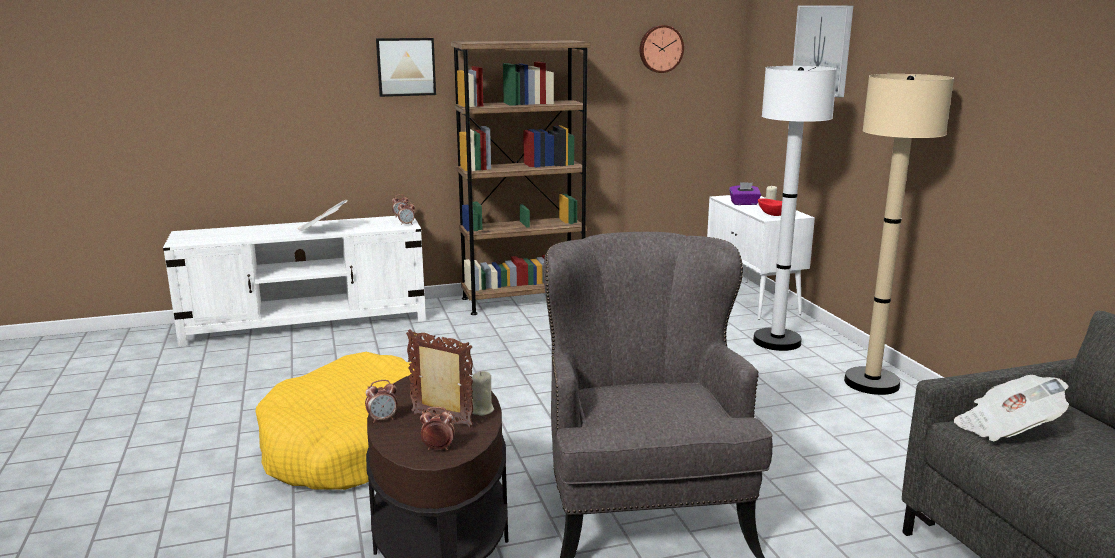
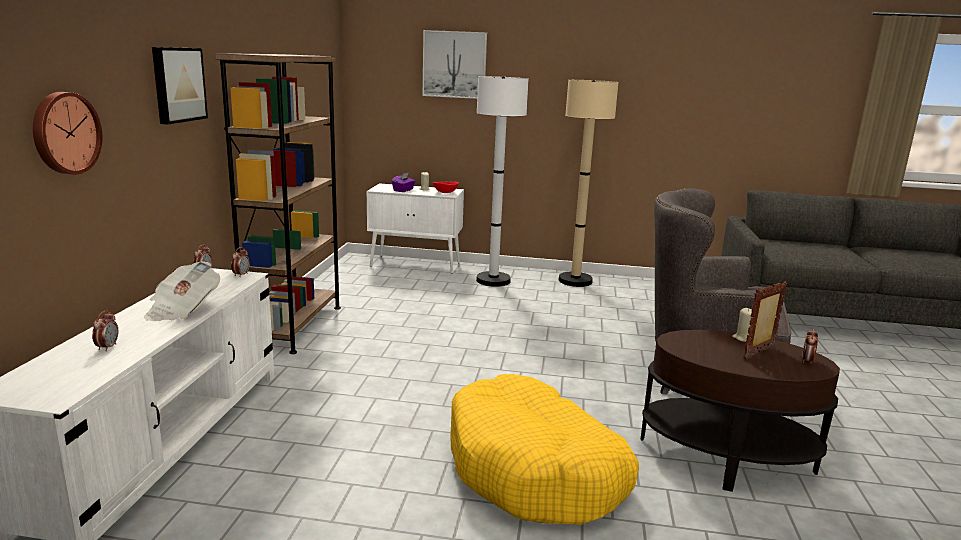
camera: 65 degrees left, 0 degrees up
(382, 419) = (753, 370): alarm clock -> alarm clock (107, 347)
(660, 49) = (313, 64): wall clock -> wall clock (64, 133)
(1006, 429) = (783, 252): newspaper -> none

